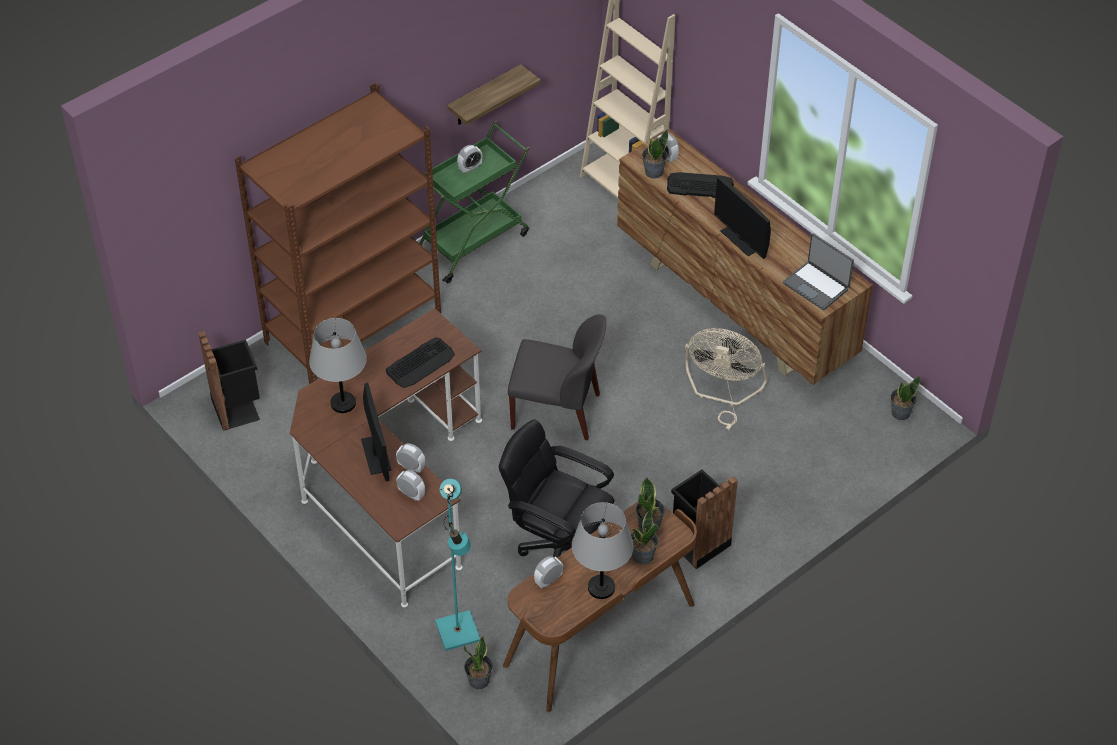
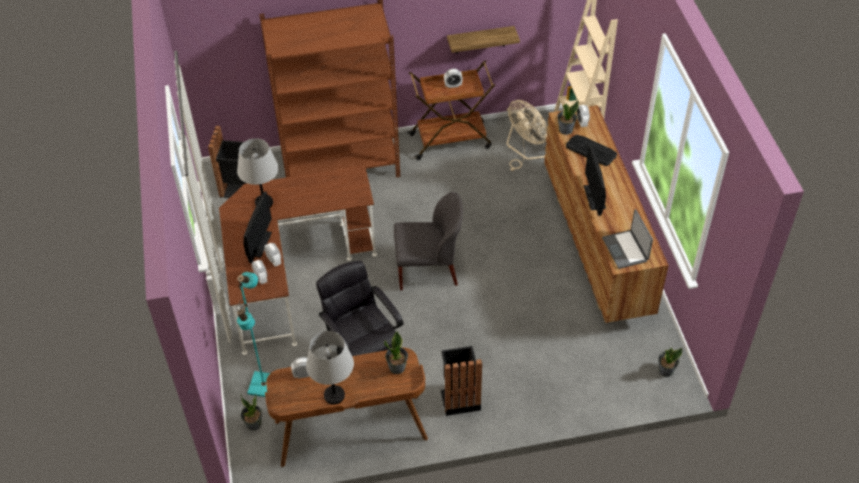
camera: 30 degrees right, 0 degrees up
(420, 363) = (329, 197): keyboard -> none
(472, 244) = (450, 142): green cart -> brown cart
(558, 411) = (429, 270): grey chair -> grey chair turned 45 degrees counterclockwise
(642, 556) = (377, 386): potted plant -> none
(722, 393) = (547, 303): beige fan -> beige fan (523, 150)

